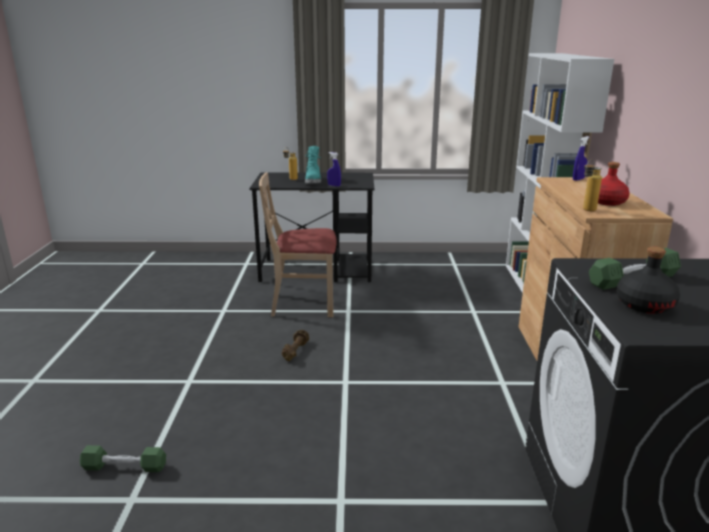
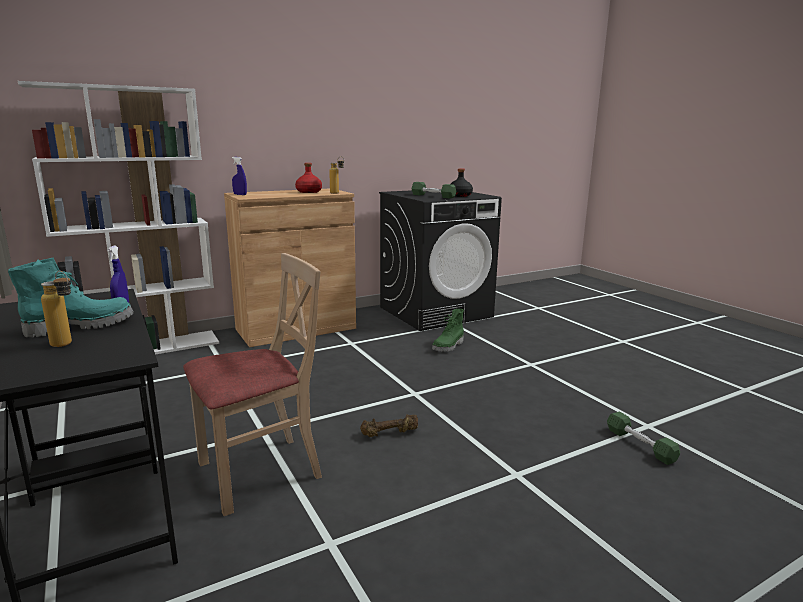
camera: 120 degrees left, 5 degrees down
(303, 304) = (259, 472): beige chair -> beige chair turned 90 degrees counterclockwise
(450, 452) = (449, 346): none -> green boot

